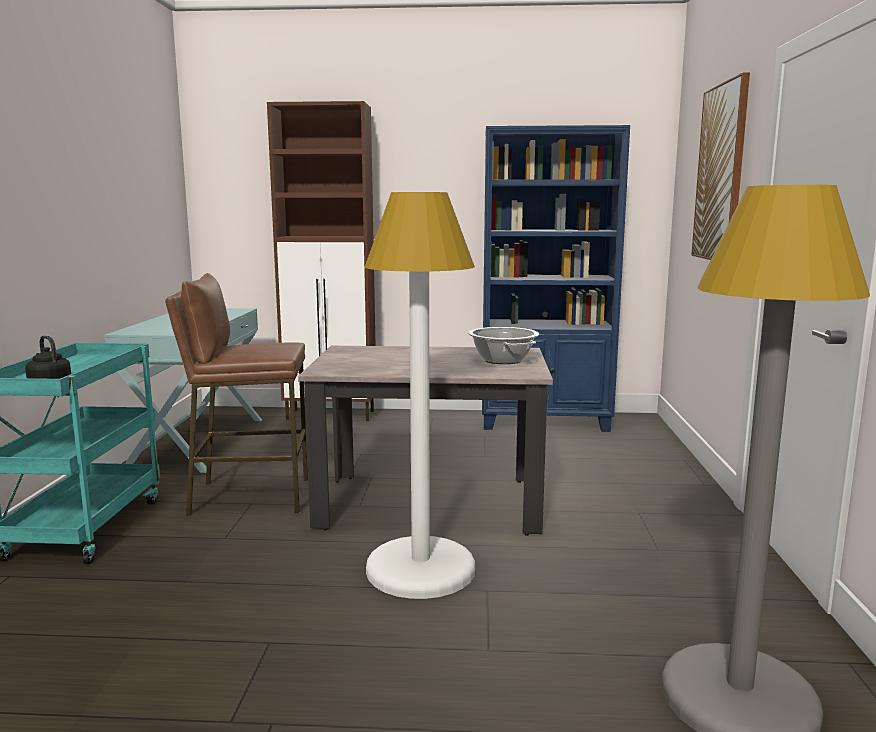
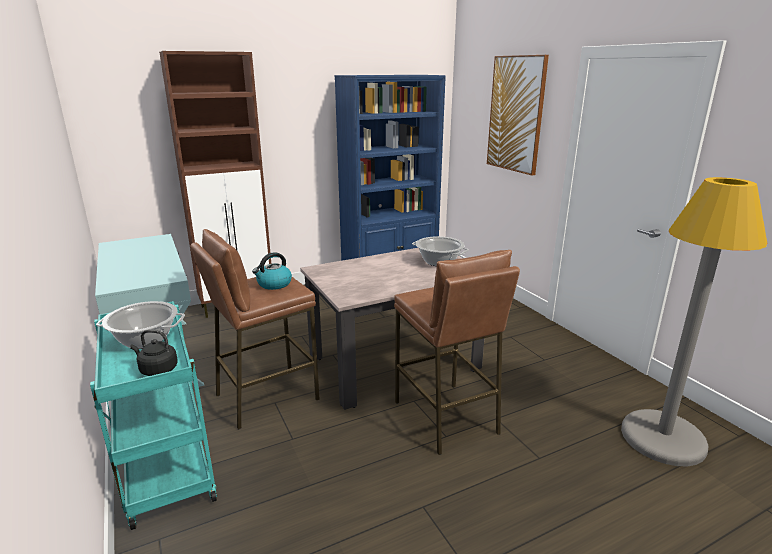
camera: 30 degrees left, 10 degrees up
(83, 367) = (145, 340): none -> cooking pot
(265, 348) = (274, 284): none -> kettle
(420, 569) = (445, 417): white floor lamp -> brown stool

